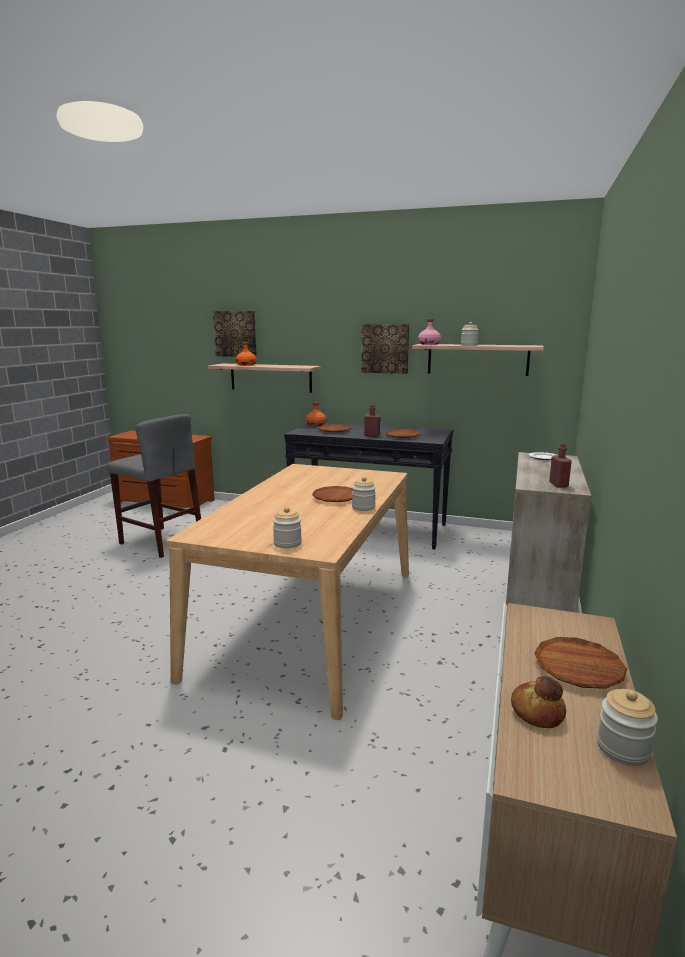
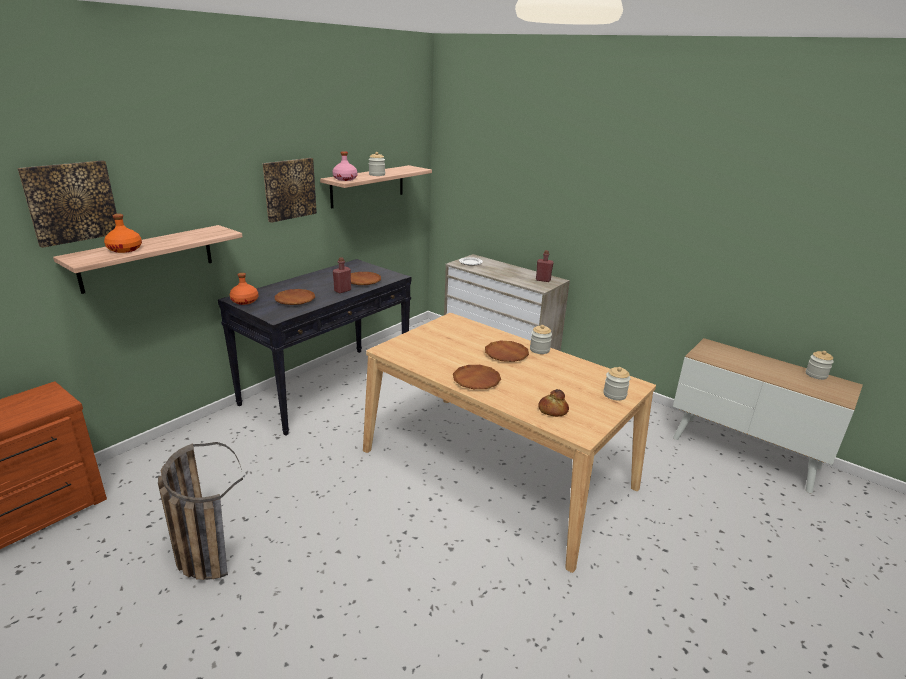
camera: 70 degrees left, 10 degrees up
(161, 541) = (202, 549): grey stool -> basket
(536, 712) = (795, 383): bread -> bread (552, 410)
(578, 668) = (755, 362): brown plate -> brown plate (476, 380)

